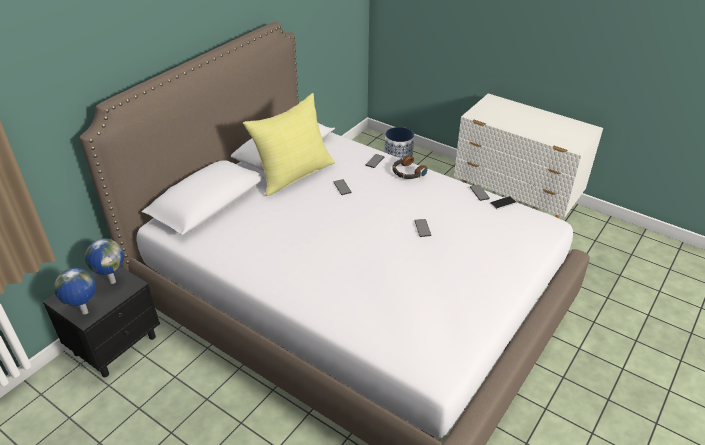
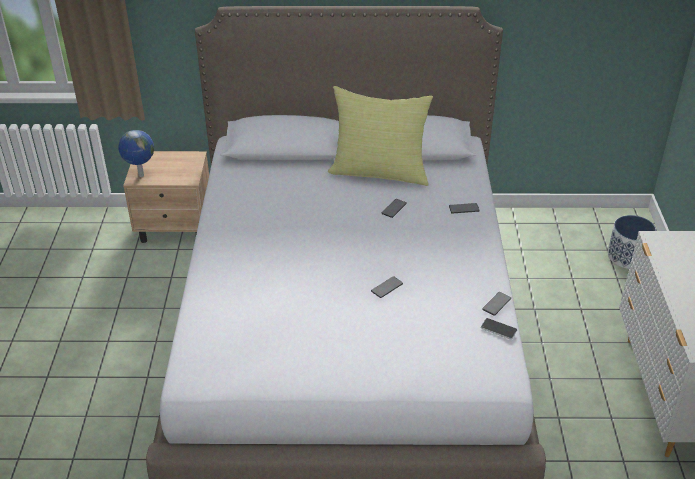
camera: 55 degrees right, 0 degrees up
(112, 281) = (183, 168): globe -> none
(116, 344) = (176, 228): black nightstand -> beige nightstand
(408, 172) = (471, 238): headphones -> none

